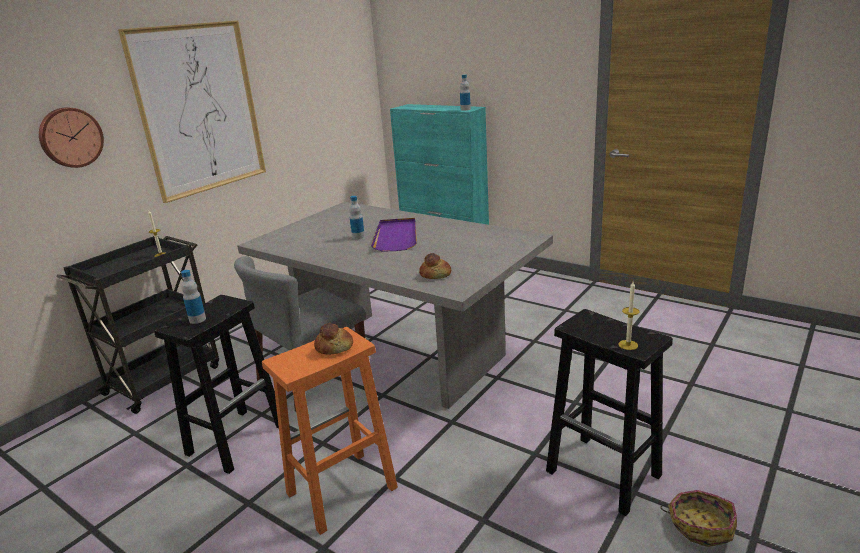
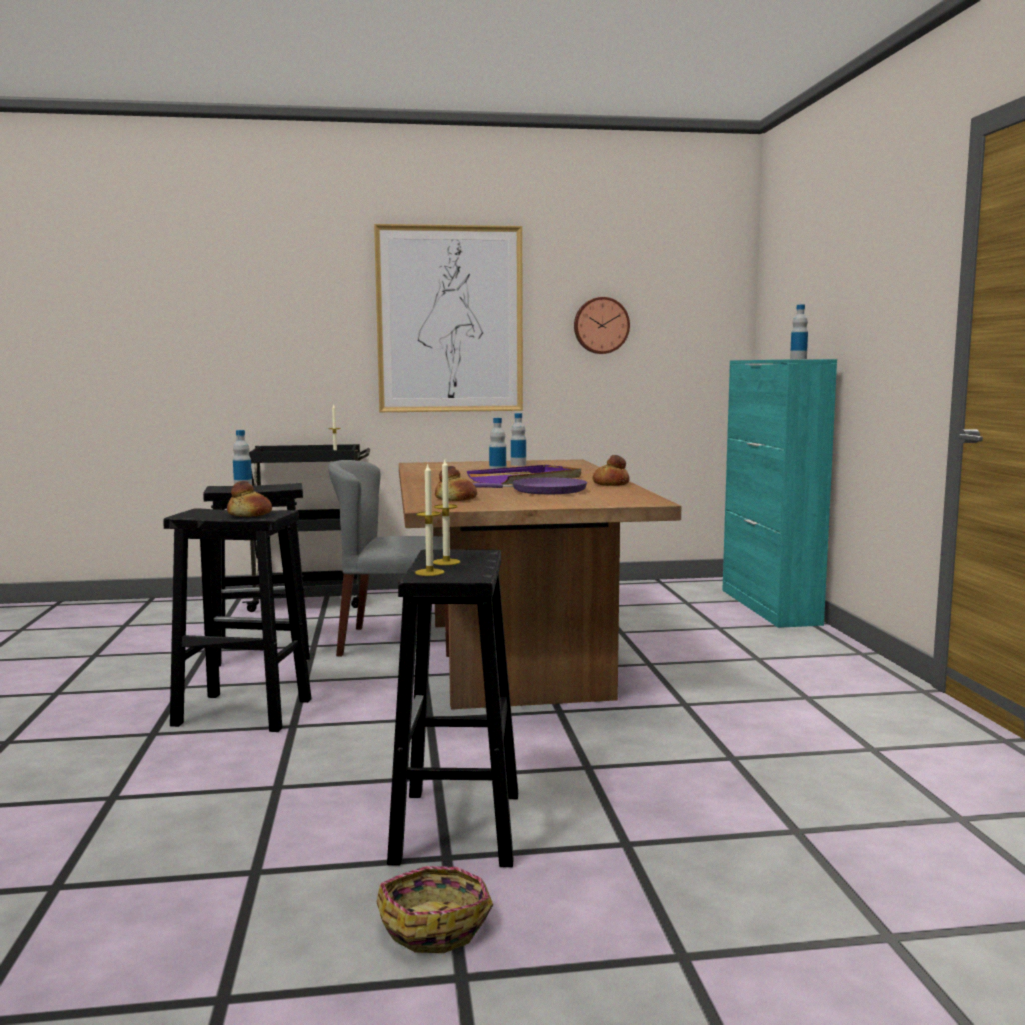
camera: 45 degrees right, 15 degrees down
(70, 137) = (298, 322): wall clock -> wall clock (601, 325)
(331, 221) = (518, 464): none -> bottle
(340, 492) = (240, 712): orange stool -> black stool
(403, 354) = (516, 658): grey dining table -> brown dining table
(450, 247) = (542, 491): none -> purple frying pan
(455, 225) = (610, 484): none -> bread
(601, 332) = (446, 562): none -> candle

